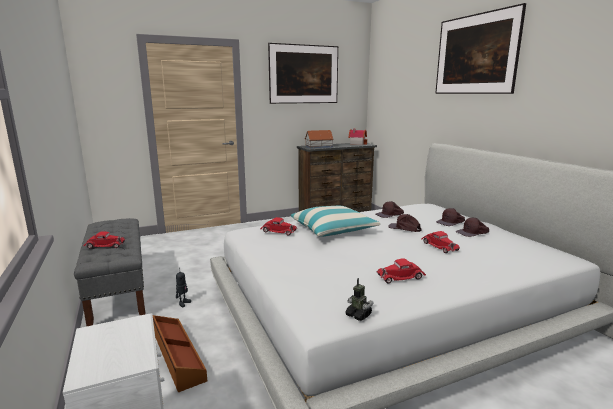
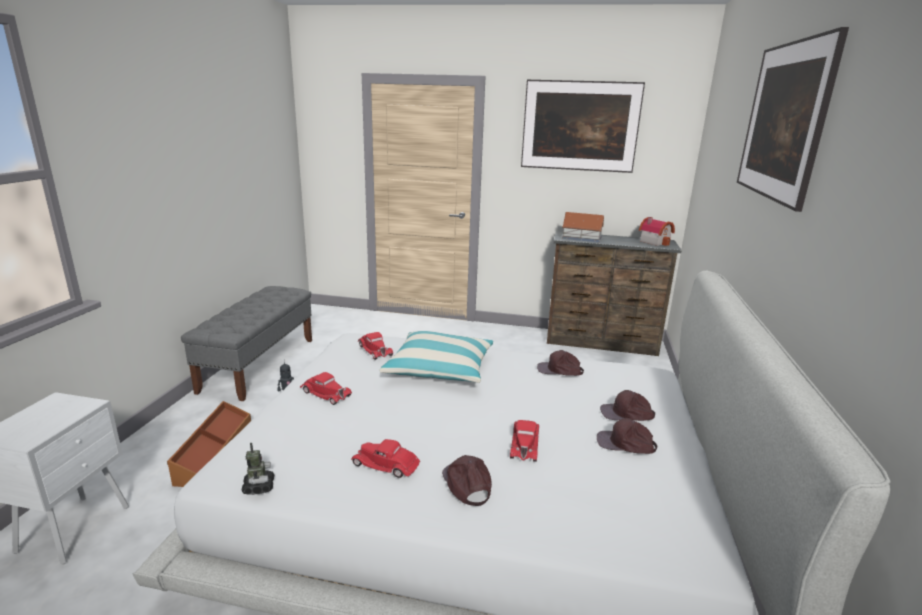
camera: 35 degrees right, 5 degrees up
(104, 245) = (234, 315): red toy car -> red toy car (325, 393)
(404, 228) = (534, 399): brown cap -> brown cap (466, 484)

